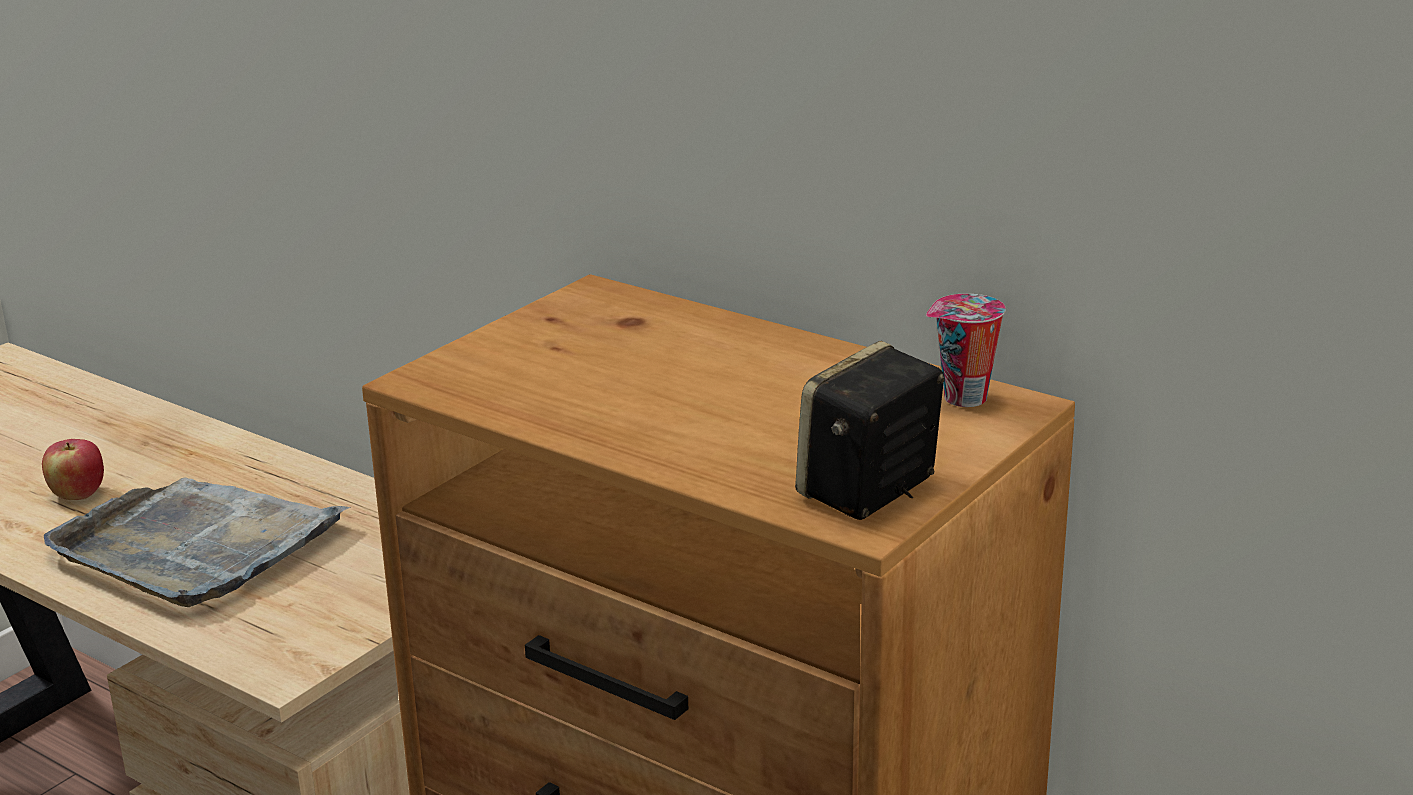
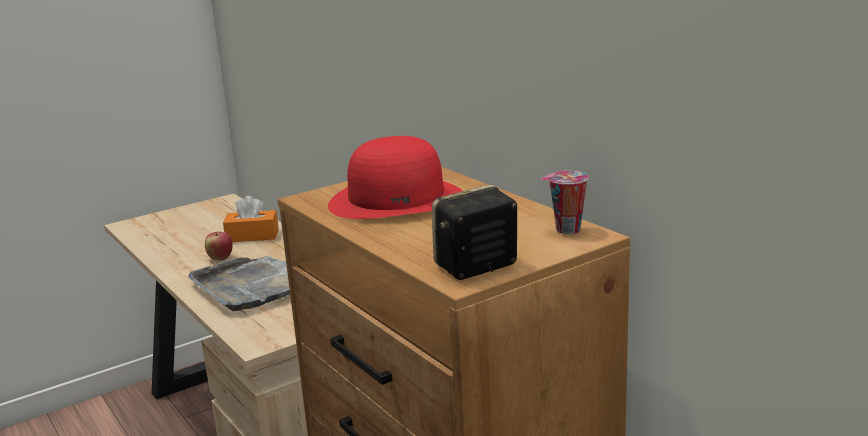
camera: 20 degrees right, 5 degrees down
(117, 437) = (252, 236): none -> orange tissue box
(607, 365) = (397, 199): none -> red hat

